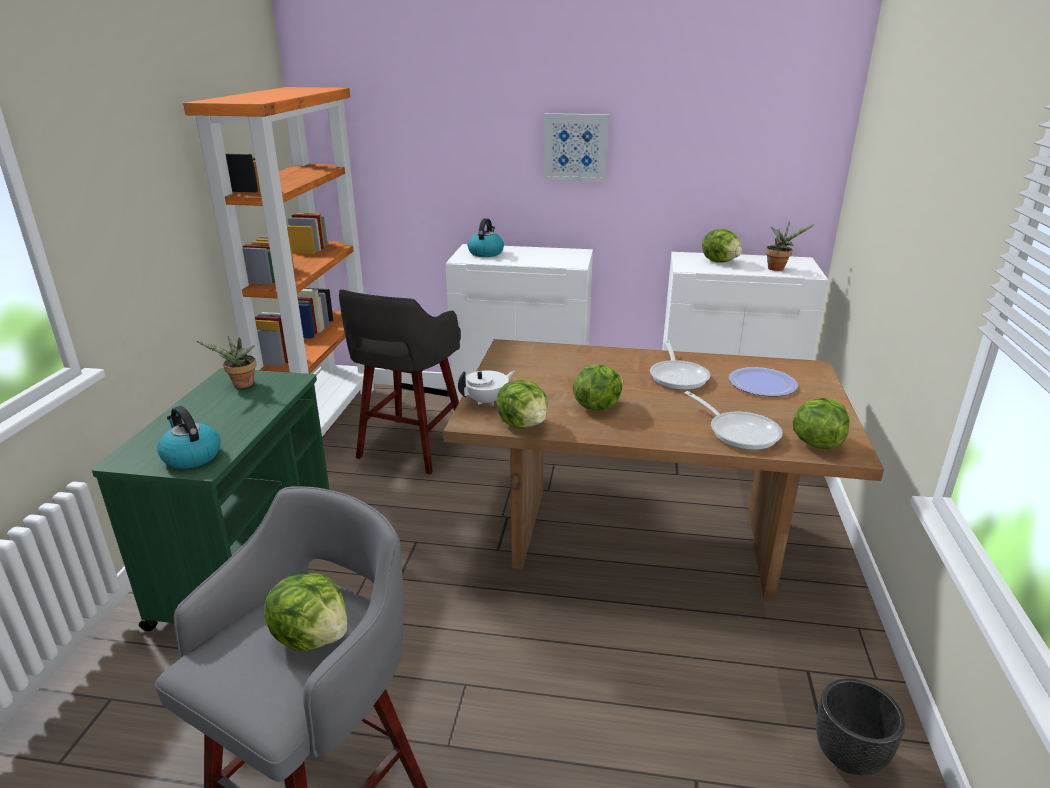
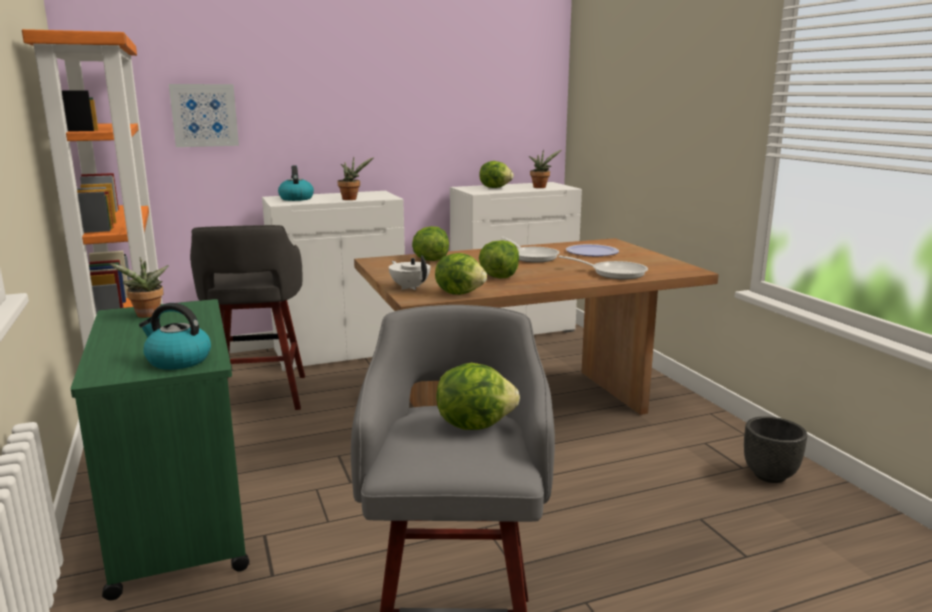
camera: 30 degrees left, 10 degrees down
(487, 401) = (410, 287): white teapot -> white teapot turned 60 degrees counterclockwise
(535, 262) = (351, 199): none -> potted plant
(575, 147) = (362, 101): picture -> picture (204, 115)
(816, 443) = (666, 270): lettuce -> lettuce (430, 260)

